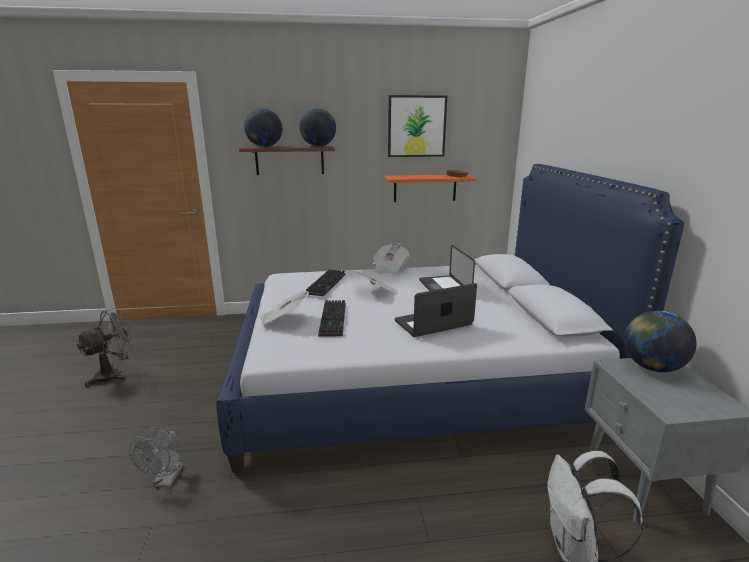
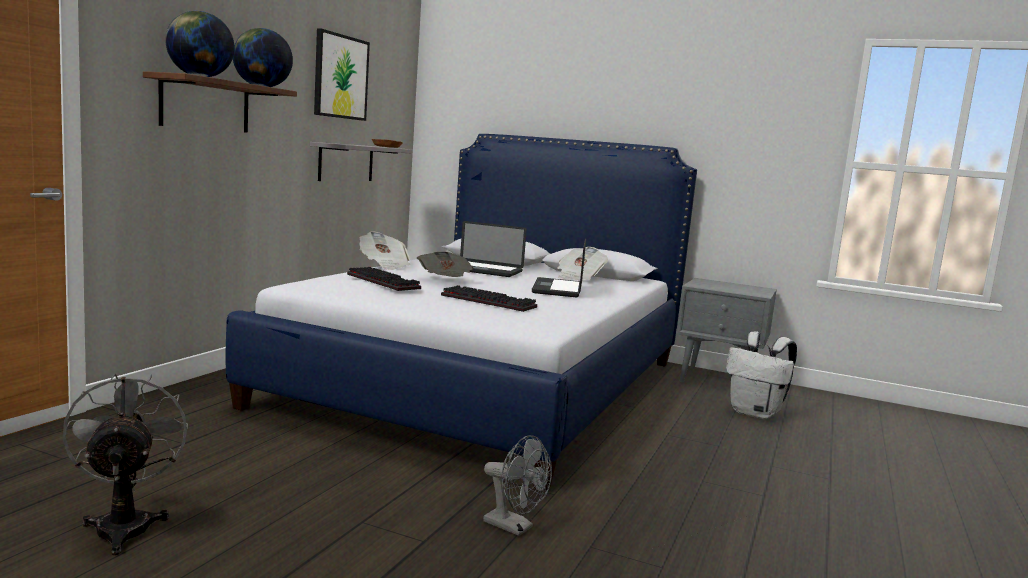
camera: 60 degrees left, 10 degrees down
(283, 320) = (454, 310): newspaper -> newspaper (578, 278)
(425, 188) = (346, 162): orange shelf -> grey shelf
(652, 367) = (706, 283): globe -> none

